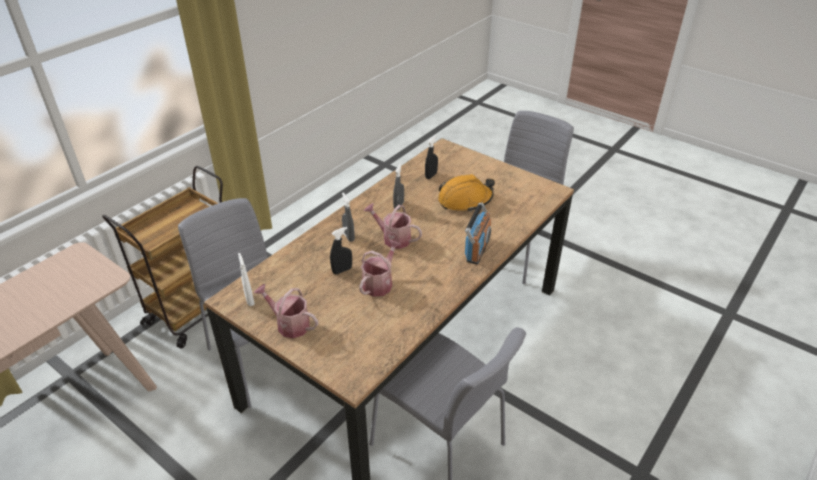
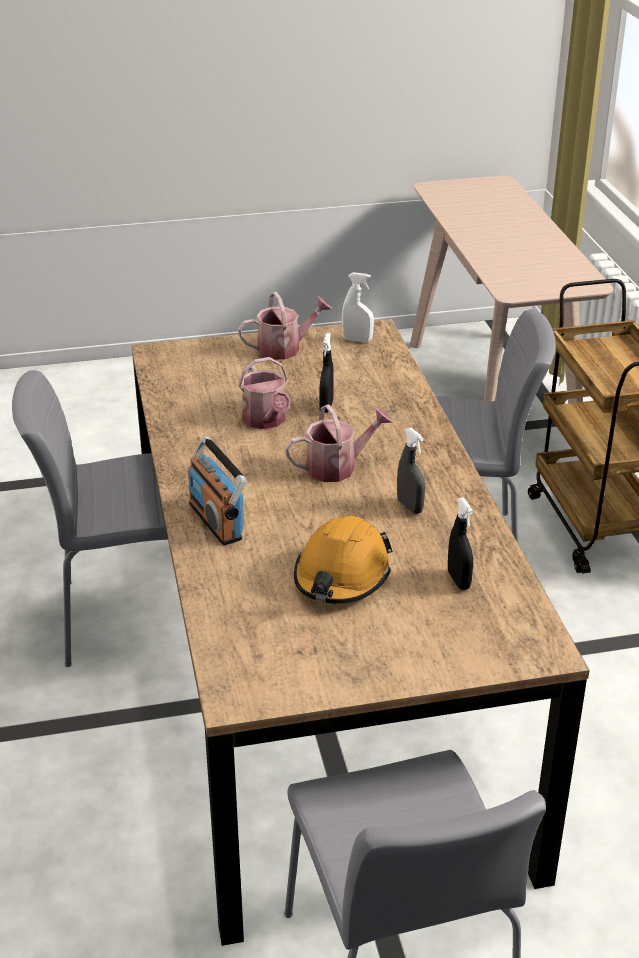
camera: 130 degrees right, 5 degrees down
(348, 236) = (389, 437): grey spray bottle -> none

